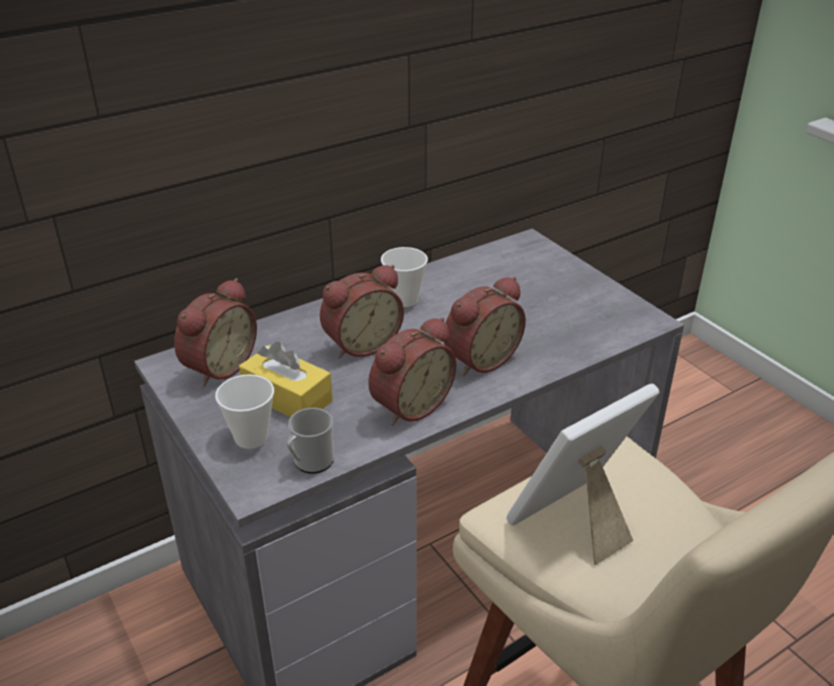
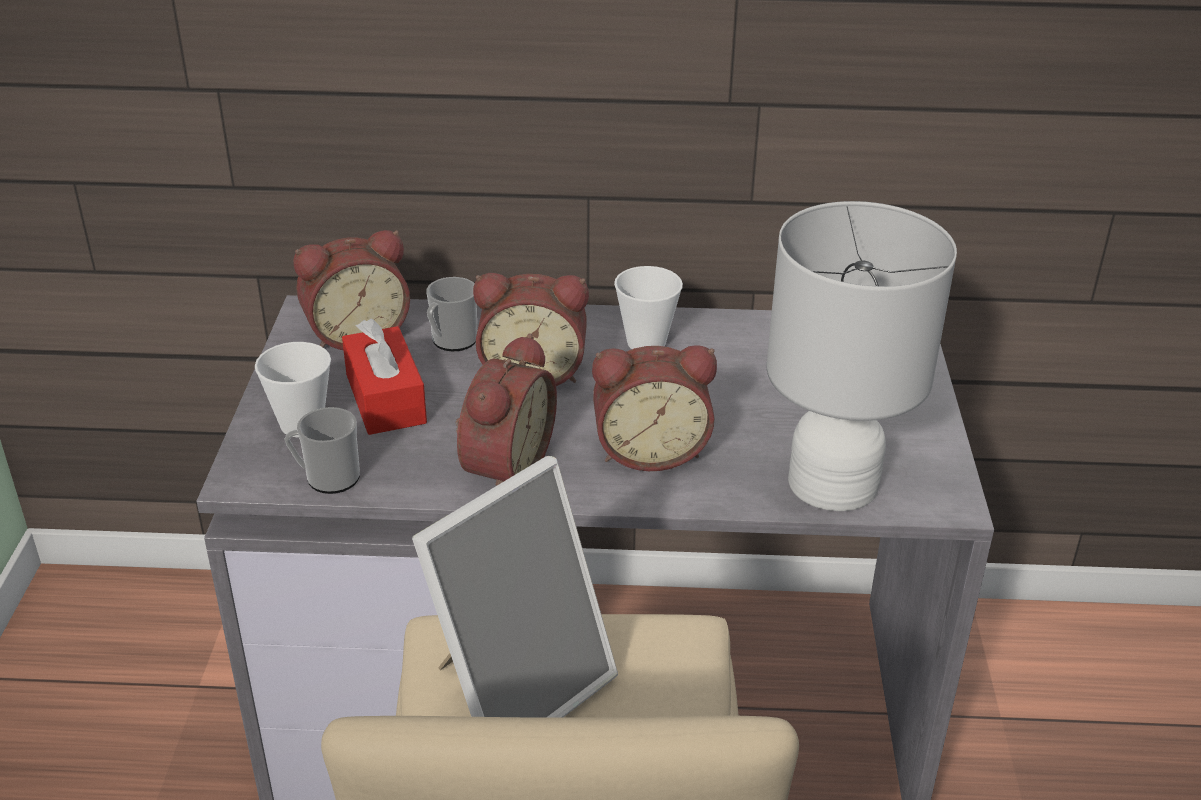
camera: 35 degrees right, 0 degrees up
(287, 345) = (451, 342): none -> mug
(287, 397) = (385, 399): yellow tissue box -> red tissue box
(409, 405) = (502, 466): alarm clock -> alarm clock turned 60 degrees counterclockwise
(575, 522) = (517, 688): picture frame -> picture frame turned 135 degrees clockwise
(588, 334) = (831, 482): none -> grey table lamp

